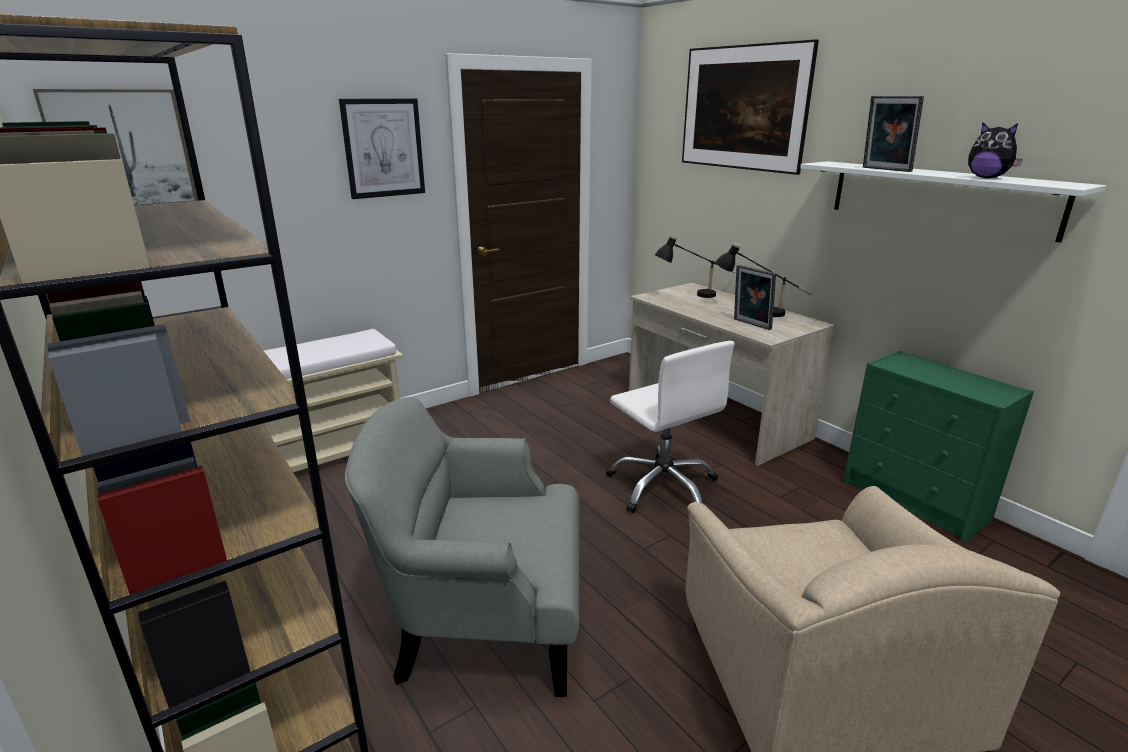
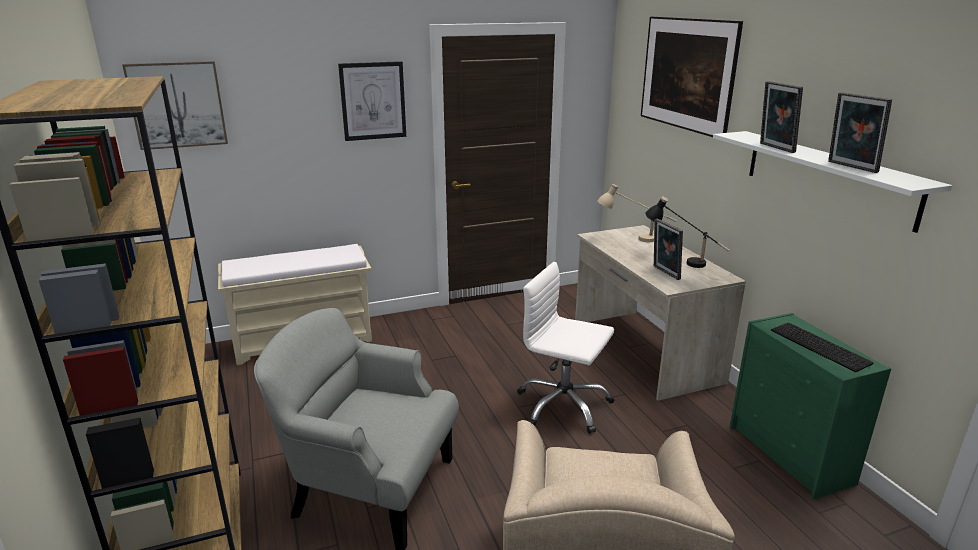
camera: 15 degrees right, 0 degrees up
(663, 486) = (563, 405): white office chair -> white office chair turned 135 degrees clockwise
(693, 296) = (634, 239): black table lamp -> beige table lamp
(955, 378) = (821, 346): none -> keyboard
(987, 178) = (850, 167): plush toy -> picture frame

